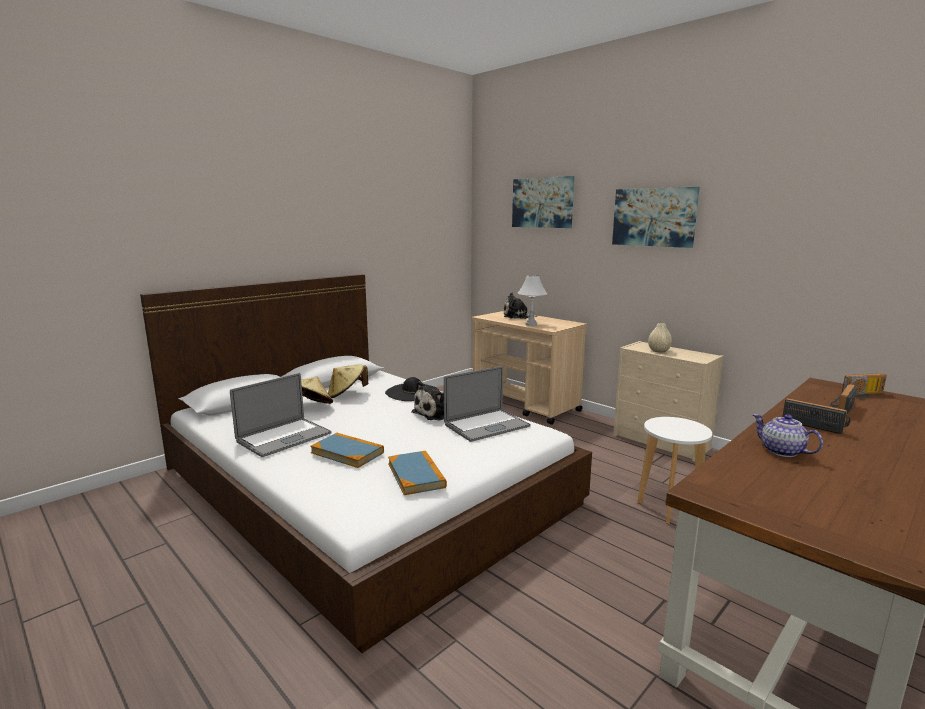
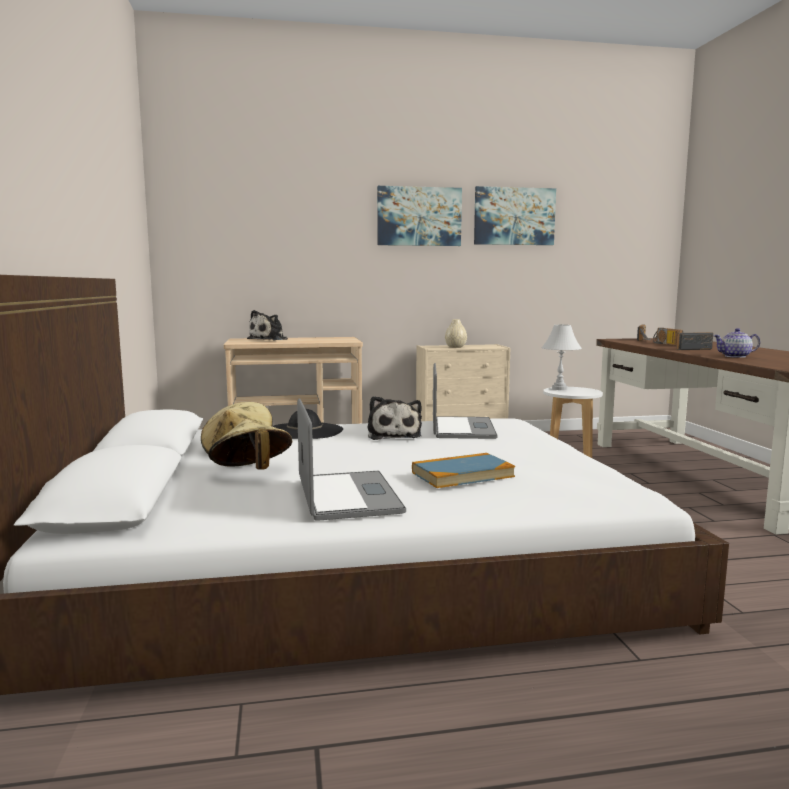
camera: 55 degrees left, 5 degrees down
(416, 475) = (560, 463): book -> none
(531, 324) = (315, 341): white table lamp -> white table lamp (559, 389)
(542, 203) = (276, 197): picture -> picture (514, 216)

